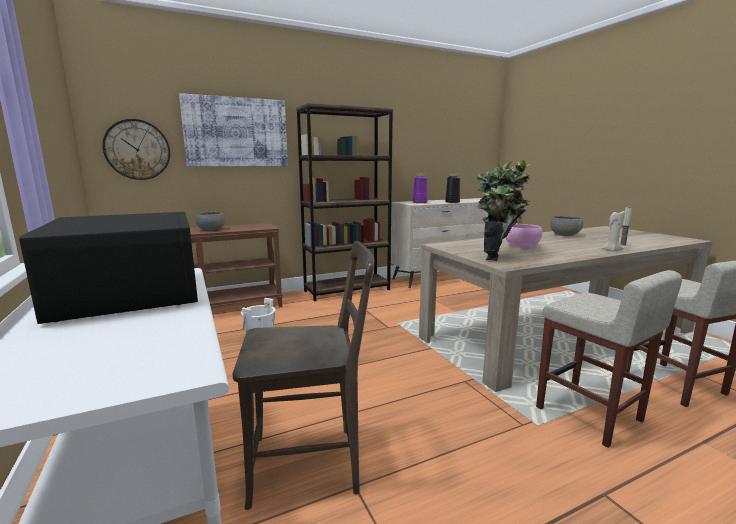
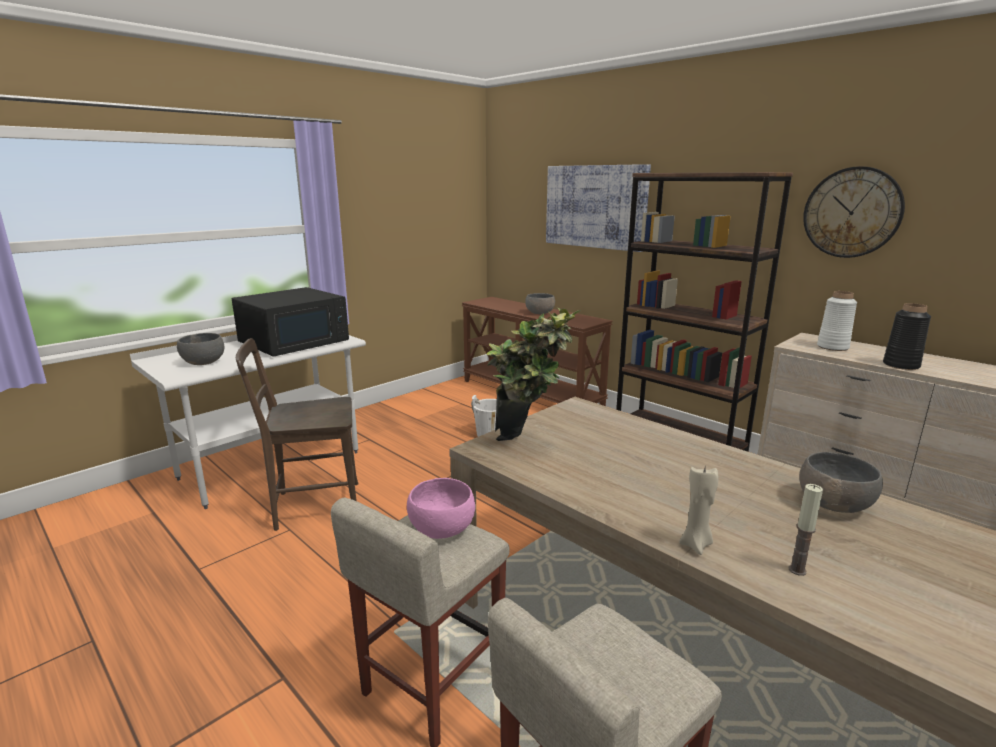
camera: 70 degrees right, 5 degrees up
(120, 351) = (204, 362): none -> grey bowl
(137, 150) = (518, 223): wall clock -> wall clock (852, 212)
(311, 463) = (312, 506): brown chair -> brown chair turned 105 degrees clockwise
(419, 202) = (832, 347): purple vase -> white vase
(521, 246) = (633, 458): pink bowl -> pink bowl (442, 528)

